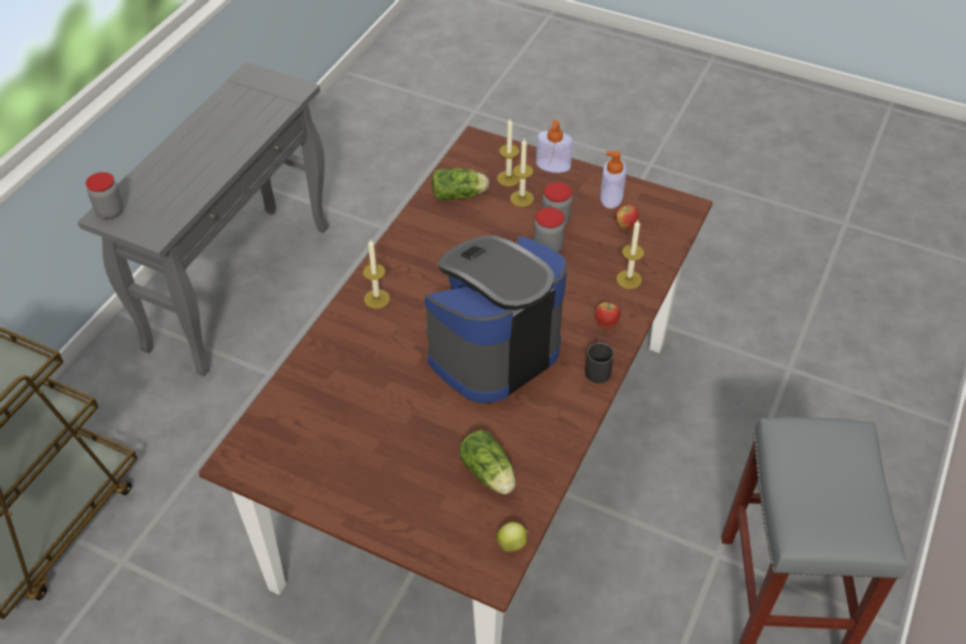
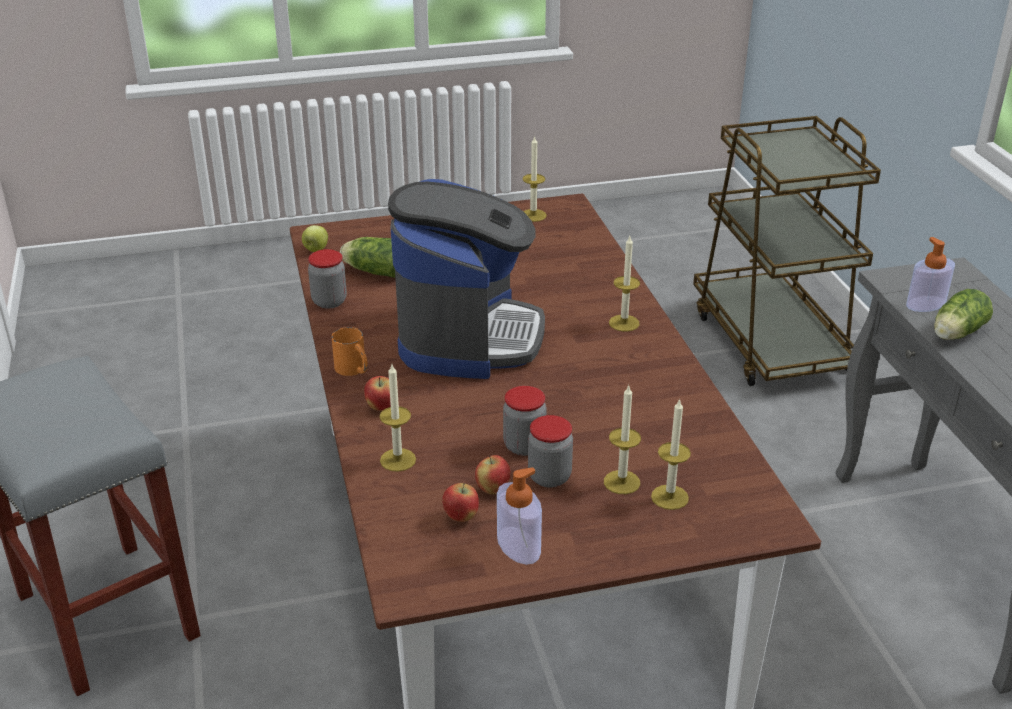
camera: 140 degrees right, 15 degrees down
(110, 211) = (958, 274): jar -> jar (329, 301)
(281, 465) = (533, 215): none -> candle
(460, 195) = (692, 448): lettuce -> lettuce (955, 334)
(553, 165) = (640, 546): soap dispenser -> soap dispenser (926, 304)
(593, 232) = (493, 489): none -> apple
(597, 368) = (354, 369): black mug -> orange mug

